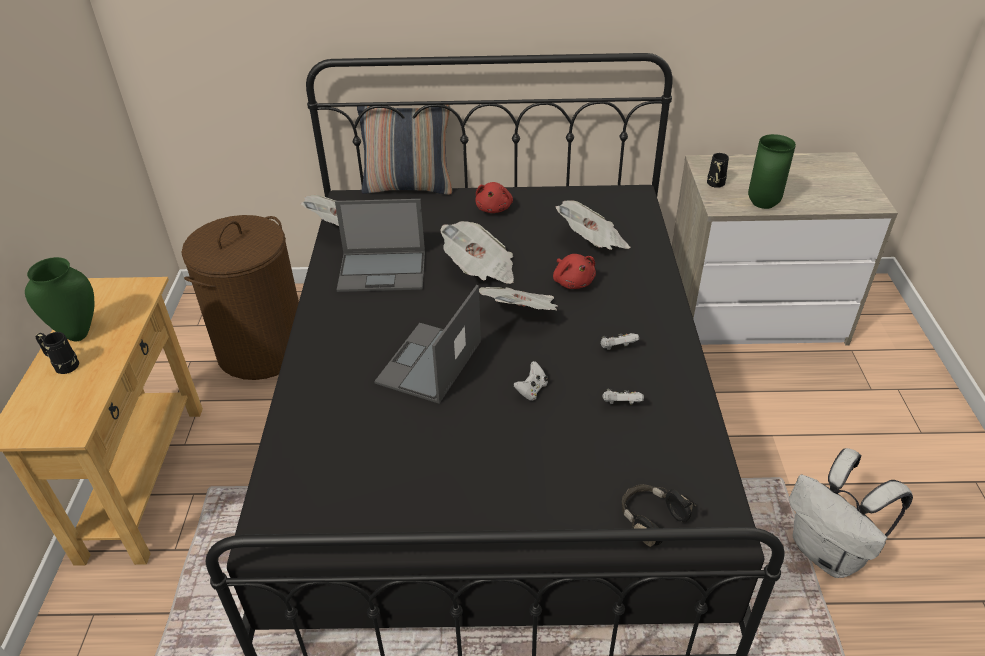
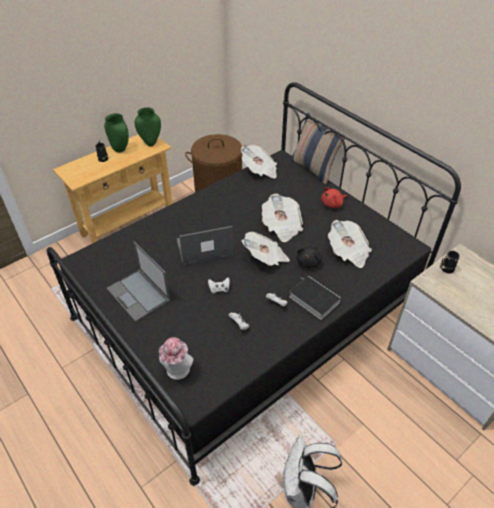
camera: 50 degrees right, 5 degrees up
(383, 271) = (246, 199): laptop -> laptop (139, 295)
(573, 282) = (309, 262): red plush toy -> black plush toy
(640, 313) = (312, 299): none -> book
(651, 520) = (177, 372): black headphones -> hat
(761, 204) = (452, 298): green vase -> green vase (151, 143)

